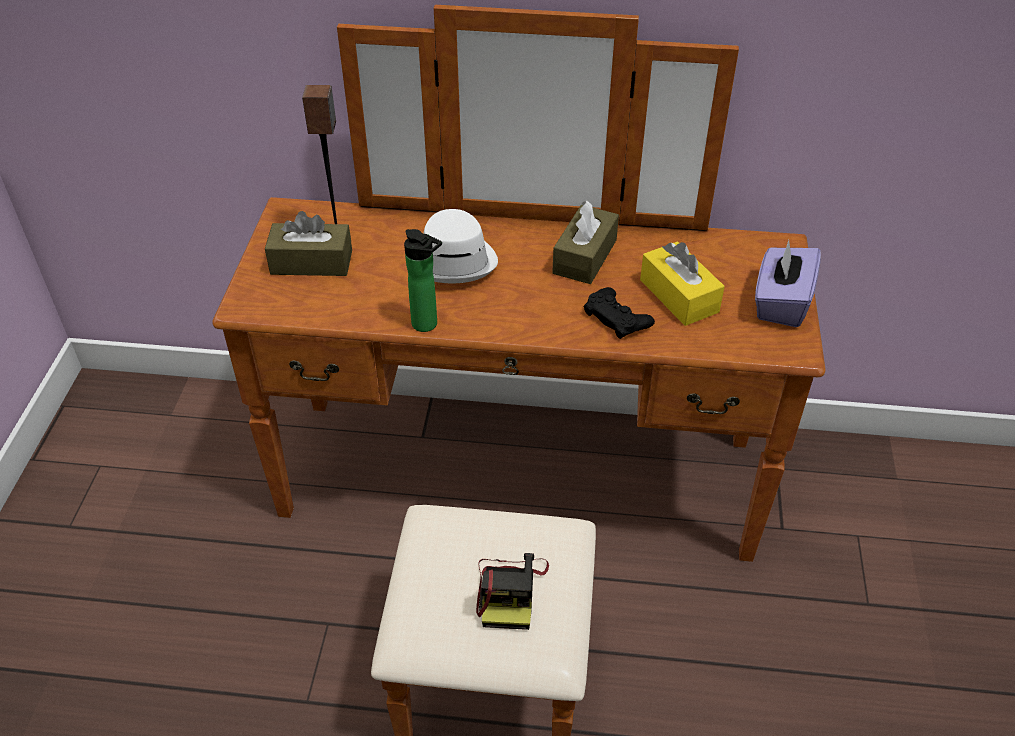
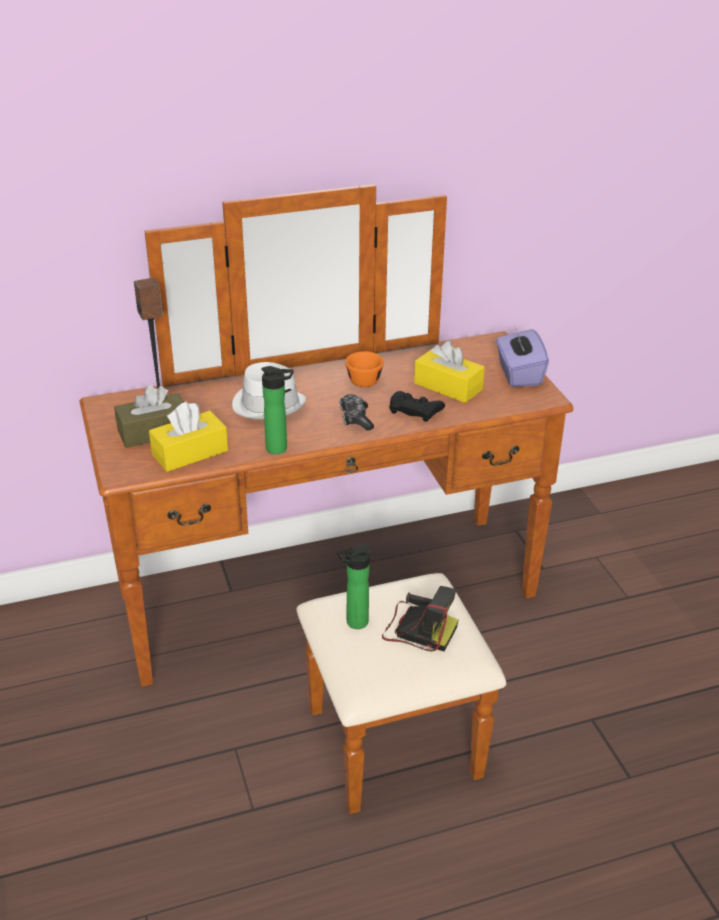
camera: 25 degrees left, 10 degrees down
(330, 301) = (190, 452): none -> yellow tissue box
(445, 555) = (354, 623): none -> bottle
(510, 591) = (418, 629): camera -> camera turned 45 degrees counterclockwise
(539, 310) = (356, 419): none -> game controller
(584, 257) = (364, 379): brown tissue box -> orange cup

